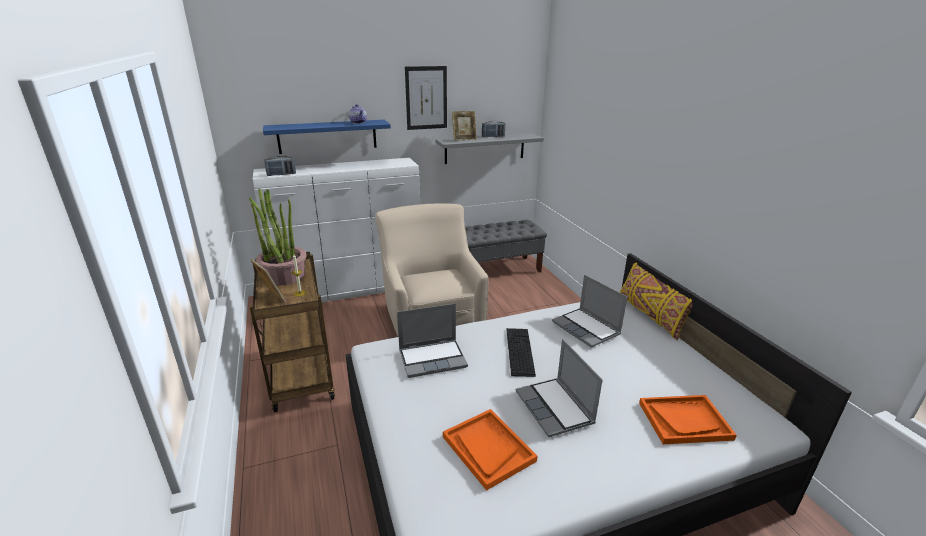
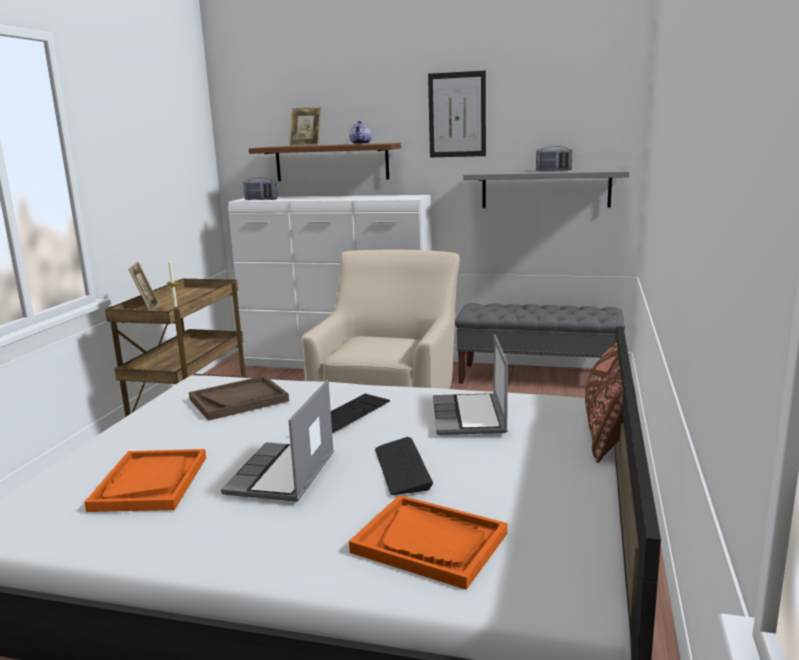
camera: 35 degrees right, 10 degrees down
(284, 276) = (189, 296): potted plant -> none
(327, 136) = (331, 162): blue shelf -> brown shelf
(433, 358) = (239, 400): laptop -> brown tray
(464, 139) = (505, 171): picture frame -> picture frame (306, 146)
(606, 377) = (402, 468): none -> keyboard
(650, 315) = (607, 428): yellow pillow -> brown pillow

